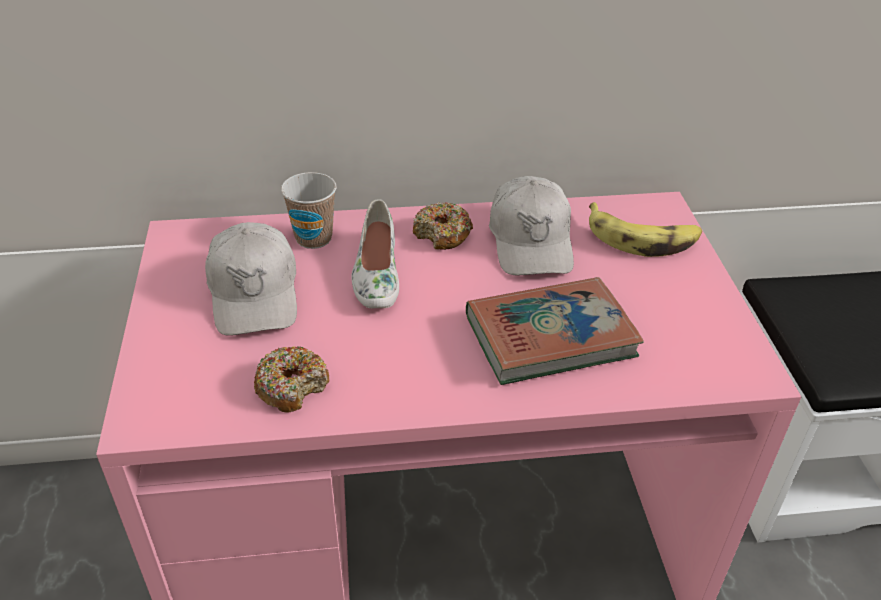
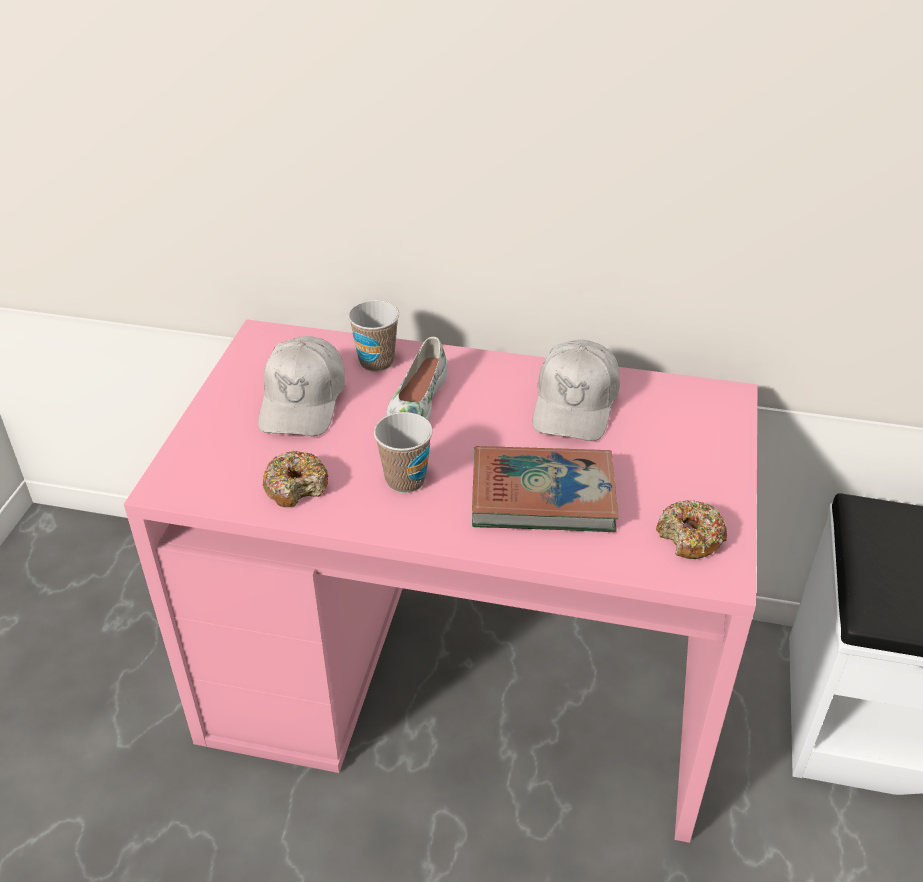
camera: 20 degrees right, 0 degrees up
(405, 353) = (405, 480): none -> cup
(442, 234) = (494, 381): donut -> donut (690, 538)
(642, 239) = (687, 424): banana -> none

